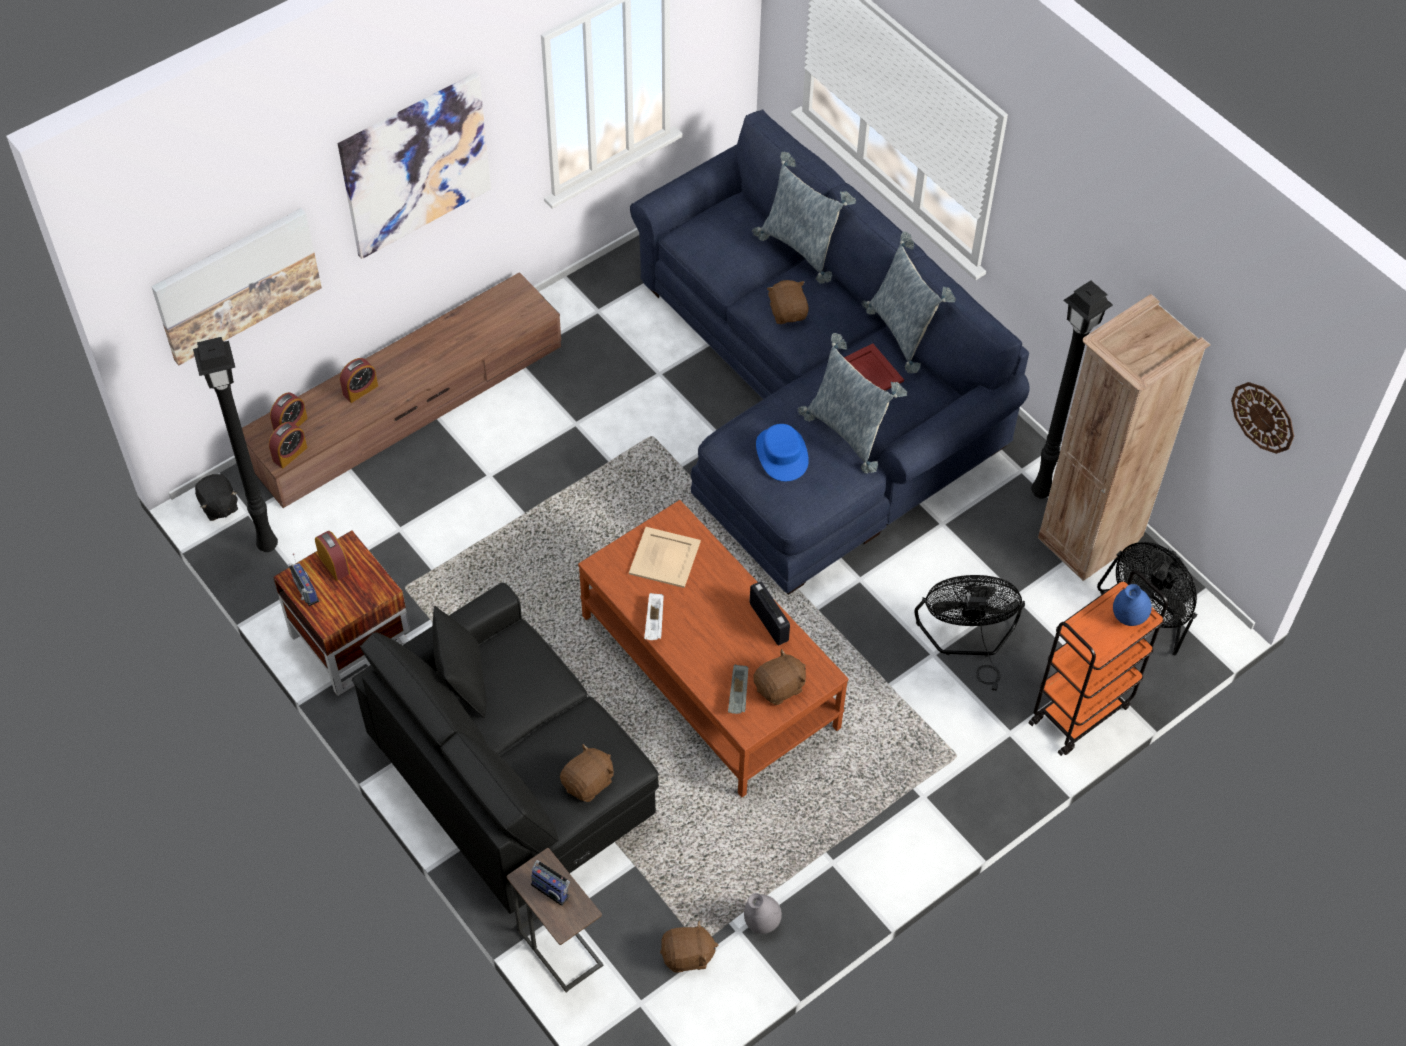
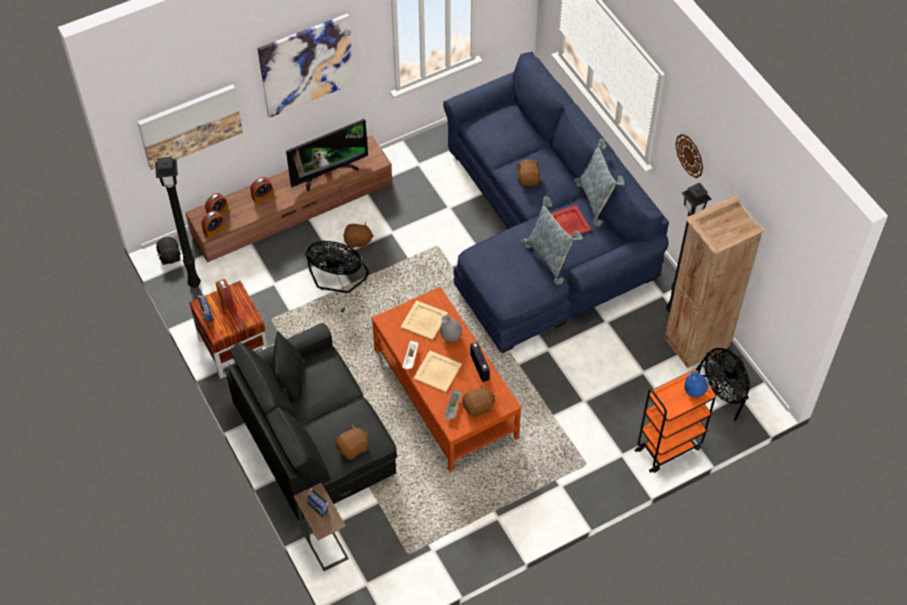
camera: 10 degrees right, 0 degrees up
(461, 340) = (328, 173): none -> television
(687, 956) = (399, 560): brown plush toy -> brown plush toy (358, 241)
(703, 637) = (438, 371): none -> beige tray
(761, 922) = (448, 547): grey vase -> grey vase (450, 336)
(781, 454) = (506, 266): blue hat -> none
(801, 251) = (544, 142): pillow -> none
(970, 642) = (609, 396): black fan -> black fan (337, 284)
(1263, 417) = (793, 279): wall clock -> wall clock (690, 155)

